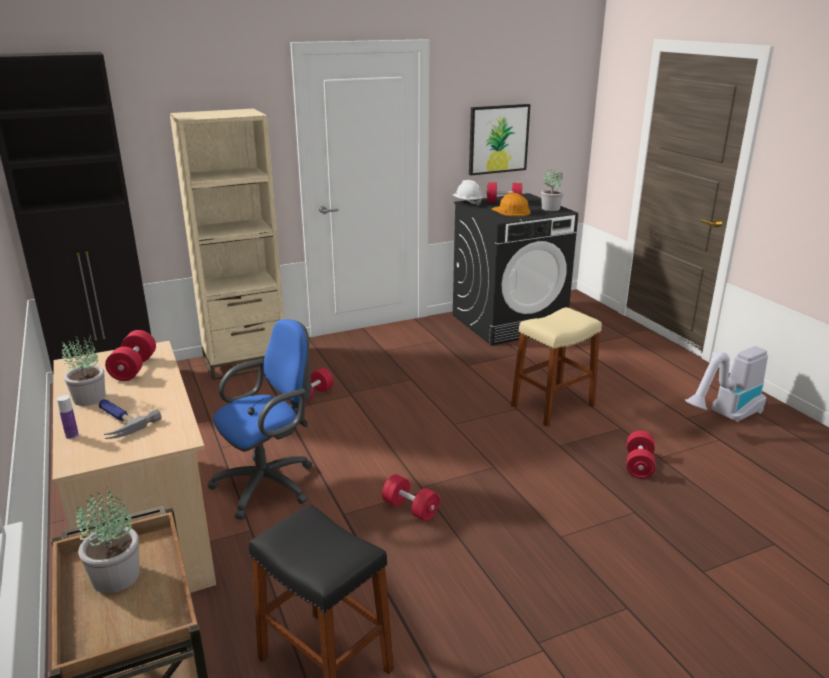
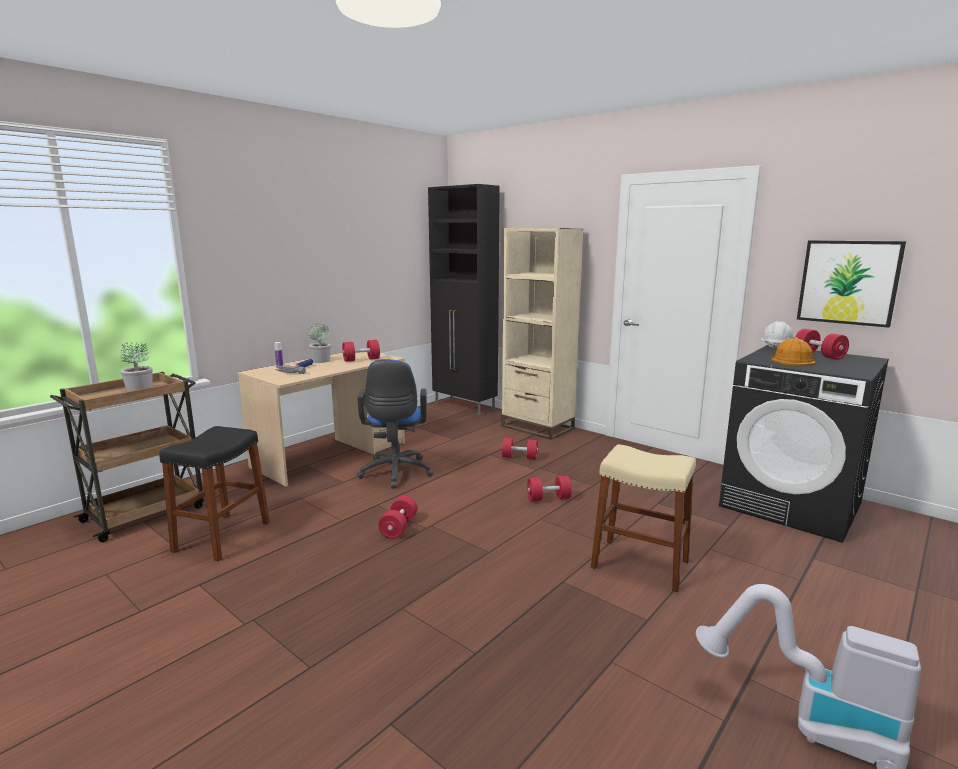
camera: 65 degrees right, 10 degrees down
(270, 483) = (395, 474): blue office chair -> blue office chair turned 60 degrees clockwise
(550, 208) = (850, 369): potted plant -> none
(639, 465) = (576, 645): red dumbbell -> red dumbbell (548, 498)

